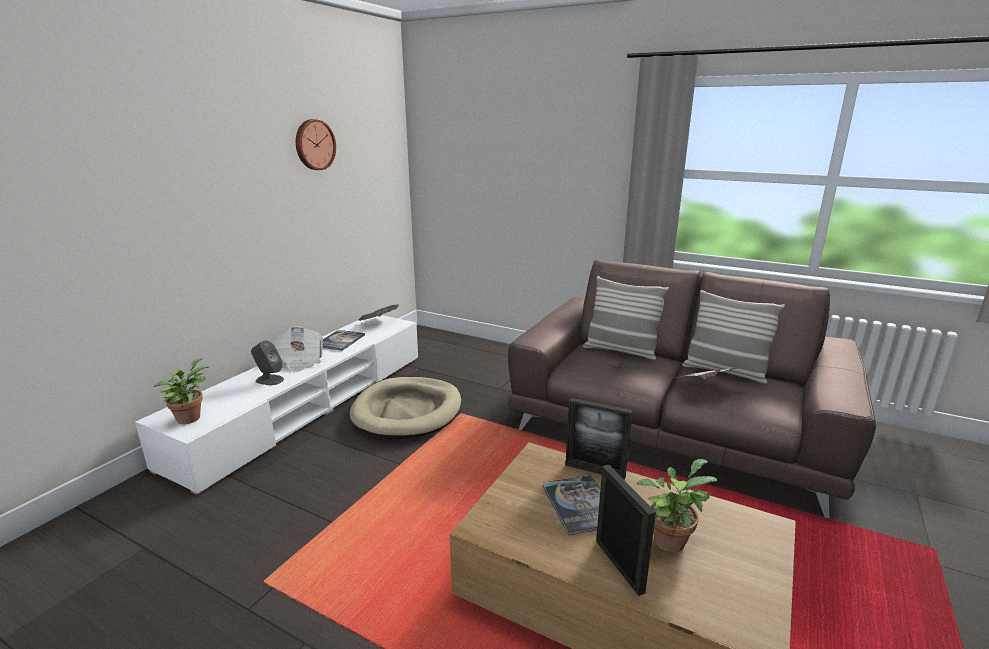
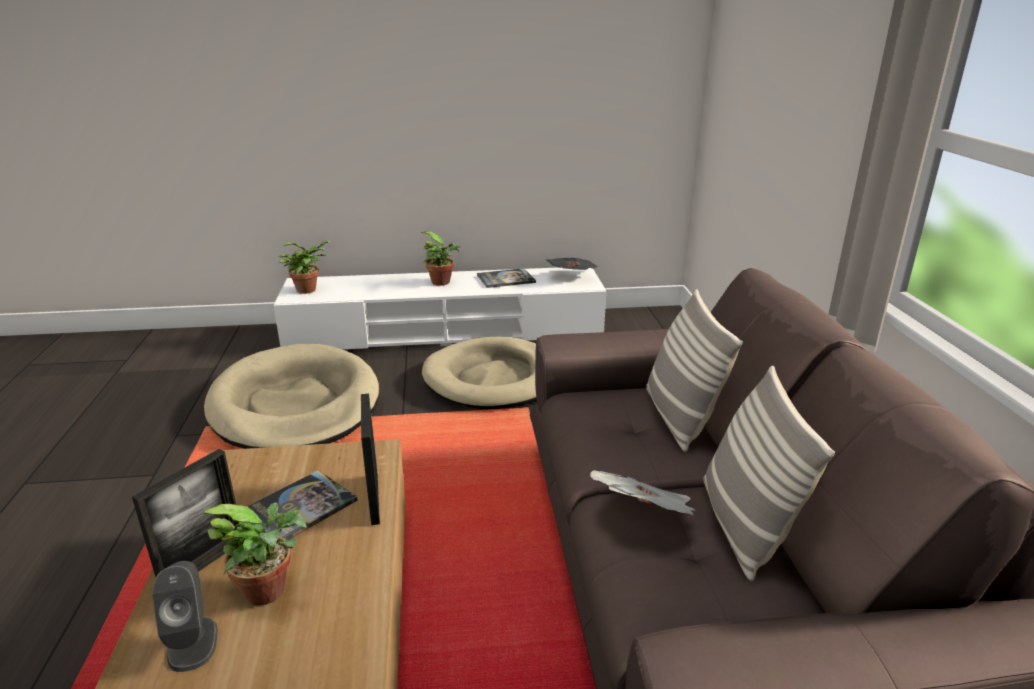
camera: 55 degrees right, 5 degrees up
(269, 380) = (395, 287): grey speaker -> grey speaker (193, 643)
(300, 361) = (443, 282): newspaper -> potted plant
(306, 513) = (296, 405): none -> beige dog bed
(314, 145) = (531, 43): wall clock -> none

